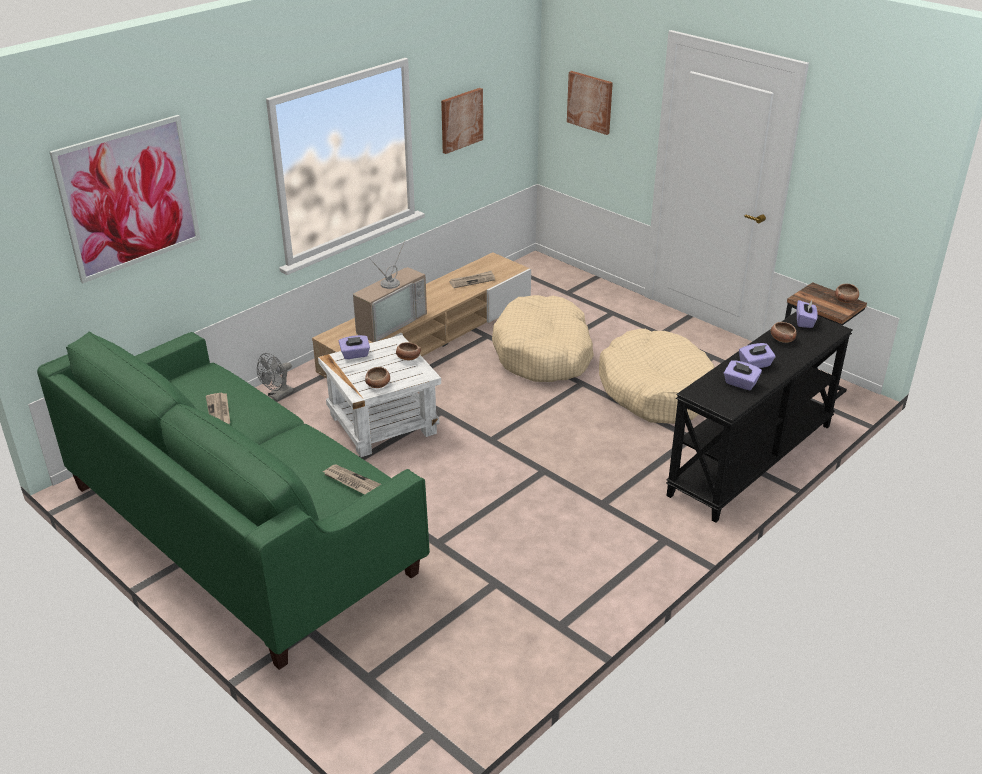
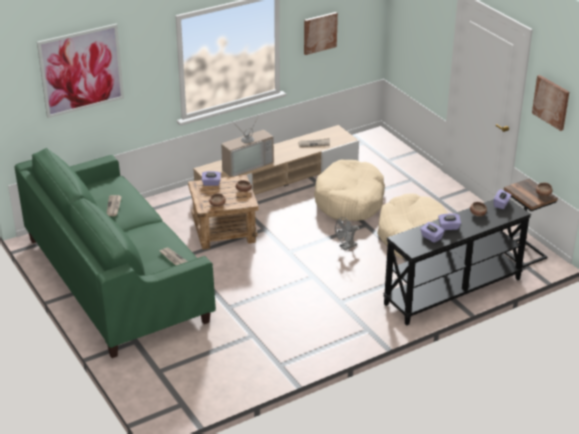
camera: 15 degrees right, 0 degrees up
(278, 395) = (165, 203): grey fan -> grey fan (346, 247)
(381, 423) = (223, 230): white side table -> brown side table
(590, 102) = (414, 29): picture -> picture (551, 102)

